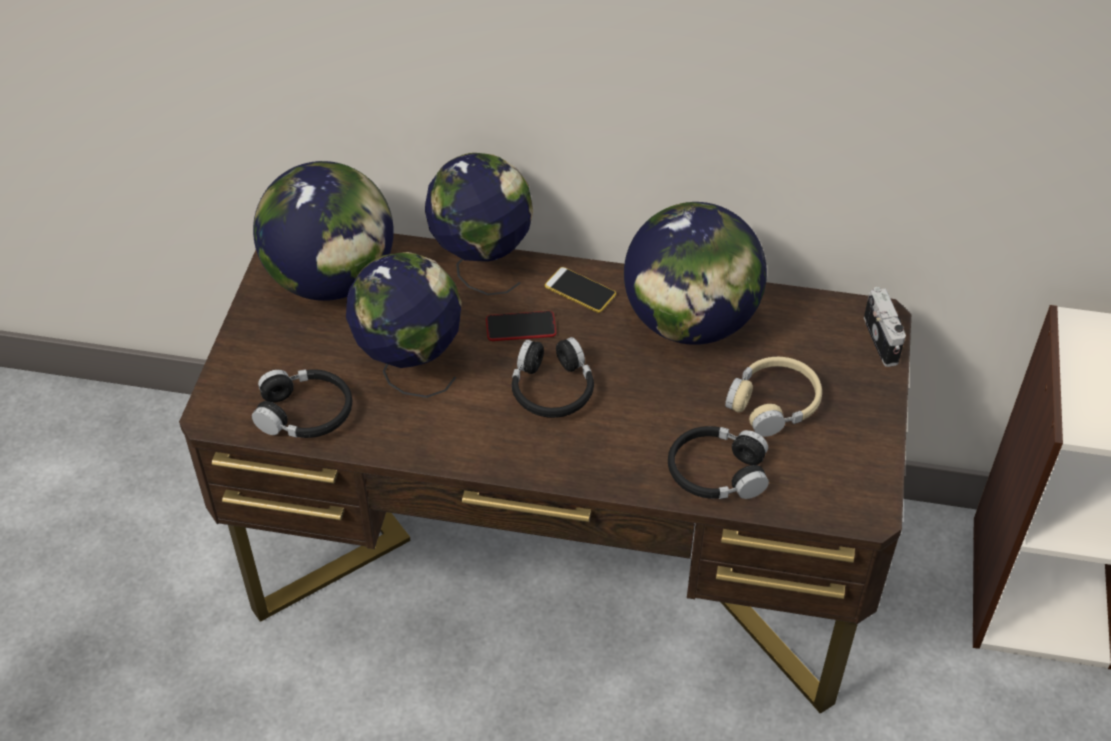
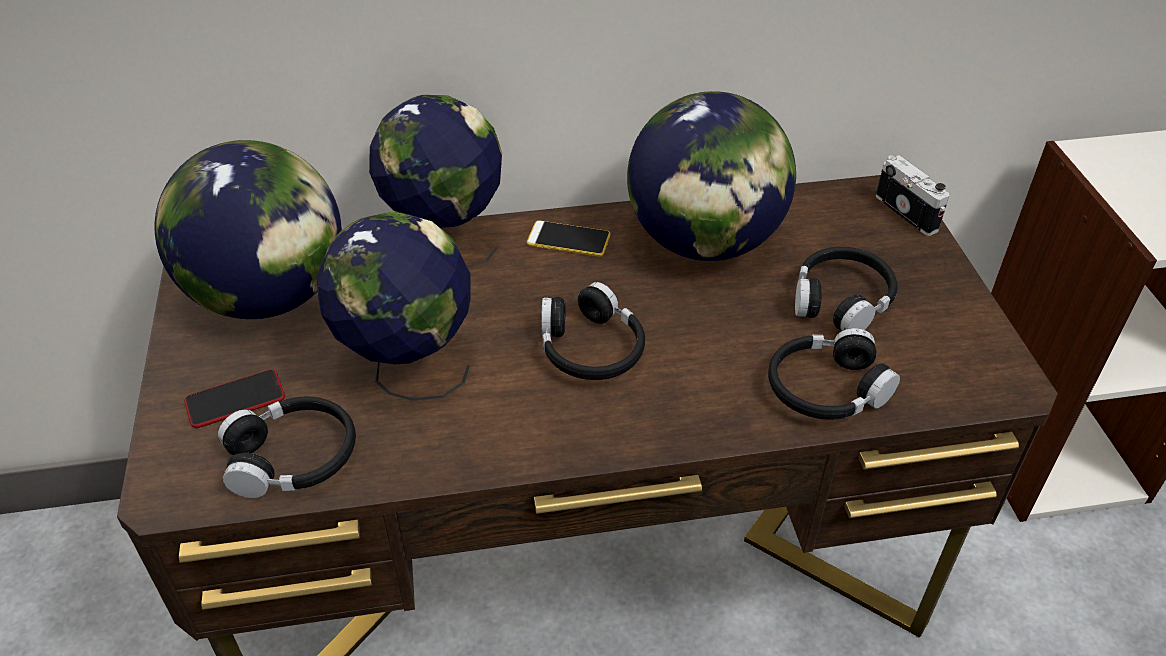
camera: 20 degrees left, 5 degrees down
(521, 327) = (520, 292): phone -> phone (235, 400)
(773, 403) = (841, 300): beige headphones -> black headphones

